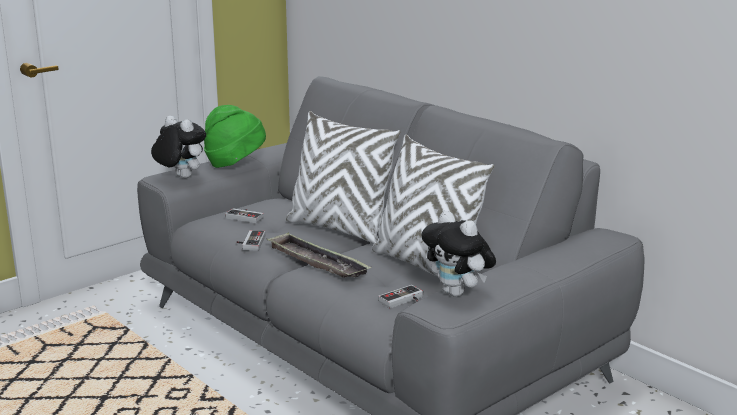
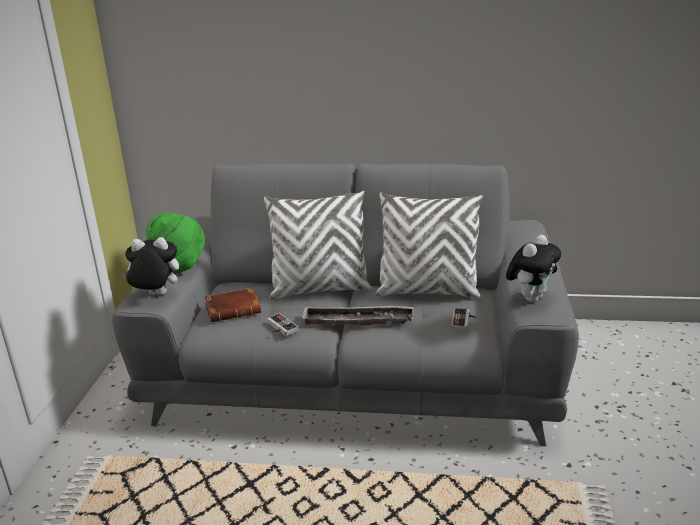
camera: 40 degrees left, 5 degrees up
(246, 217) = (234, 309): game controller -> brown book
(458, 293) = (530, 298): plush toy -> plush toy turned 60 degrees counterclockwise

